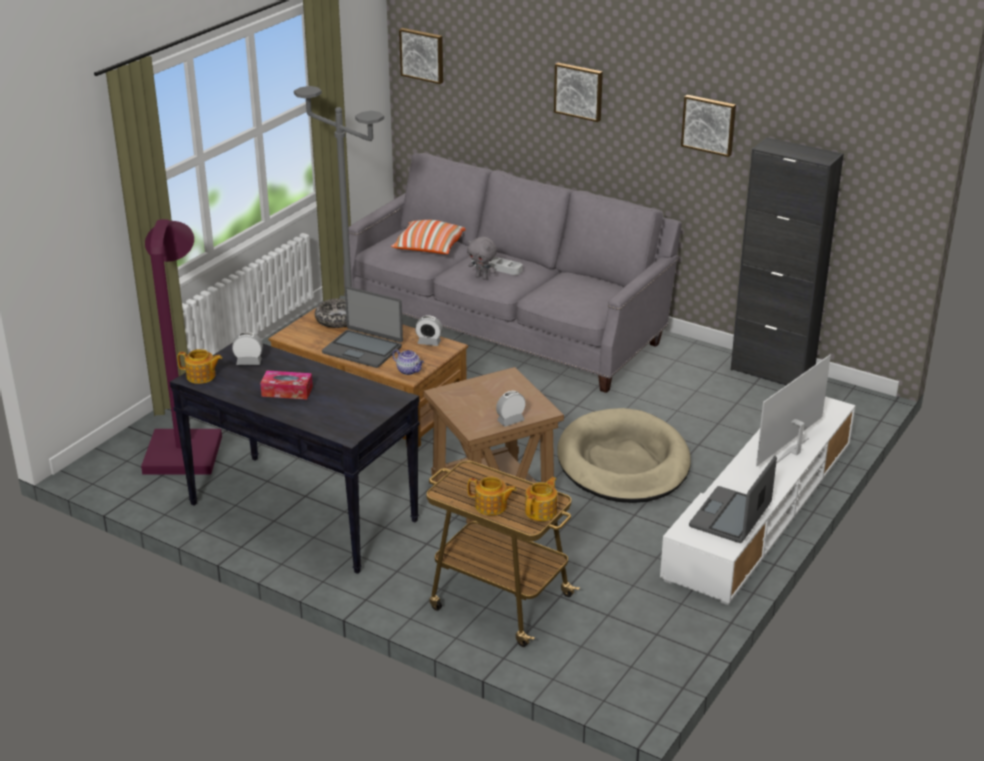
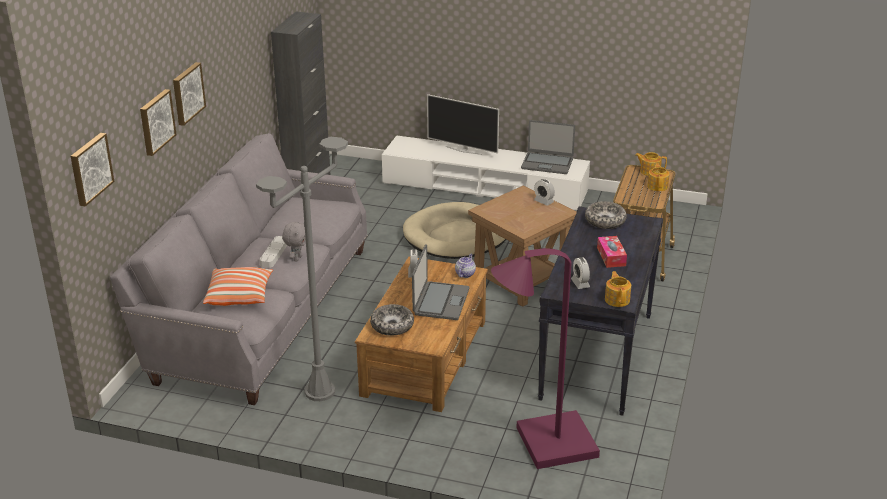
camera: 105 degrees left, 0 degrees up
(370, 405) = (605, 221): none -> bowl
(709, 124) = (245, 50): picture -> picture (156, 122)

